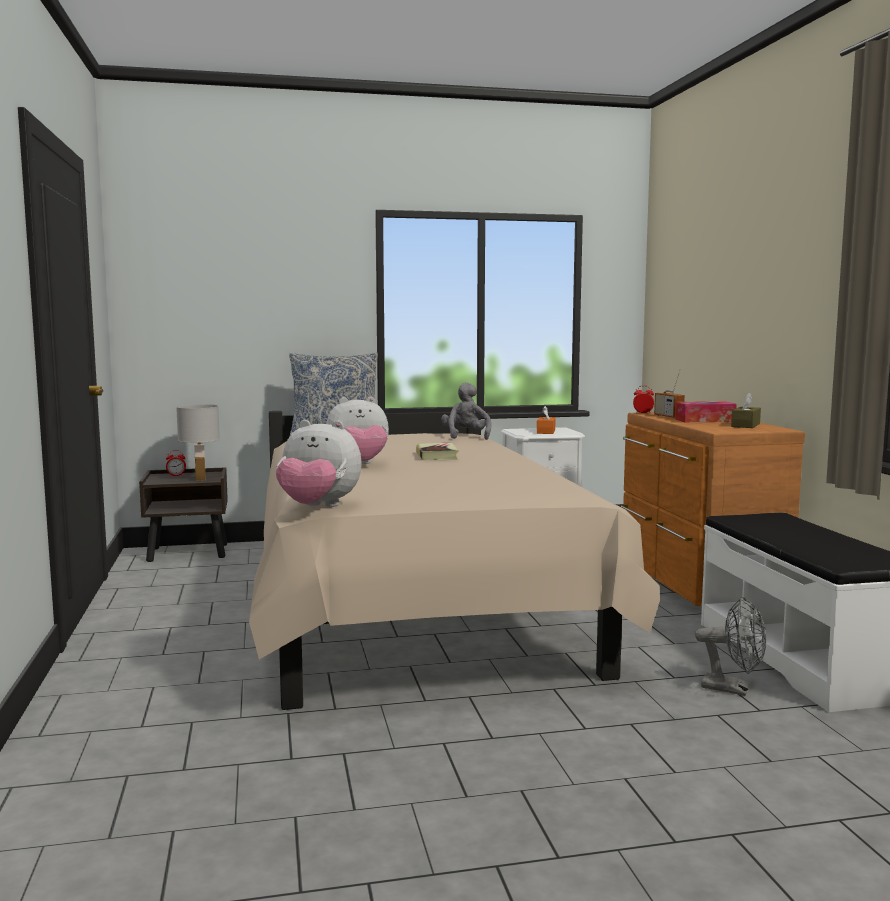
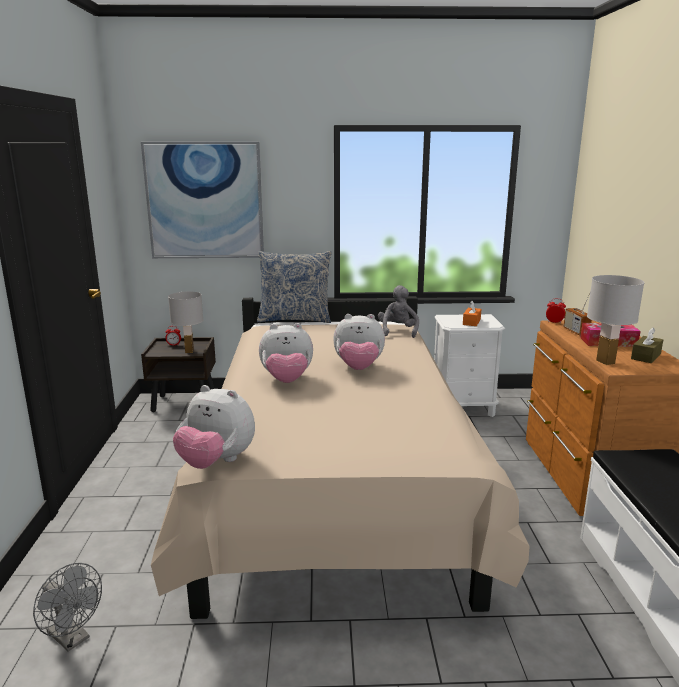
camera: 10 degrees right, 10 degrees up
(220, 295) = (205, 201): none -> picture
(437, 456) = (358, 368): book -> plush toy
(705, 428) = (604, 362): none -> white table lamp
(733, 689) = (593, 640): grey fan -> grey fan (73, 638)

